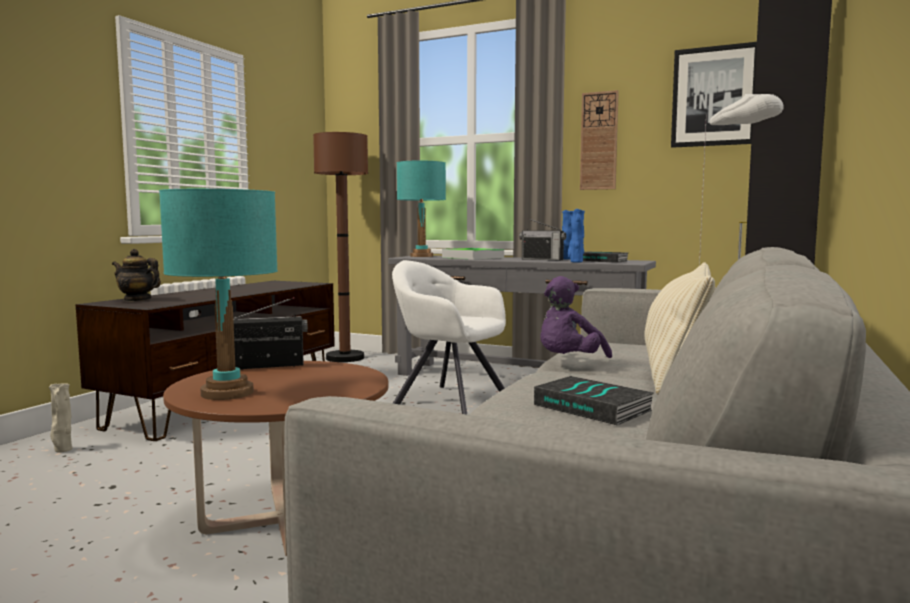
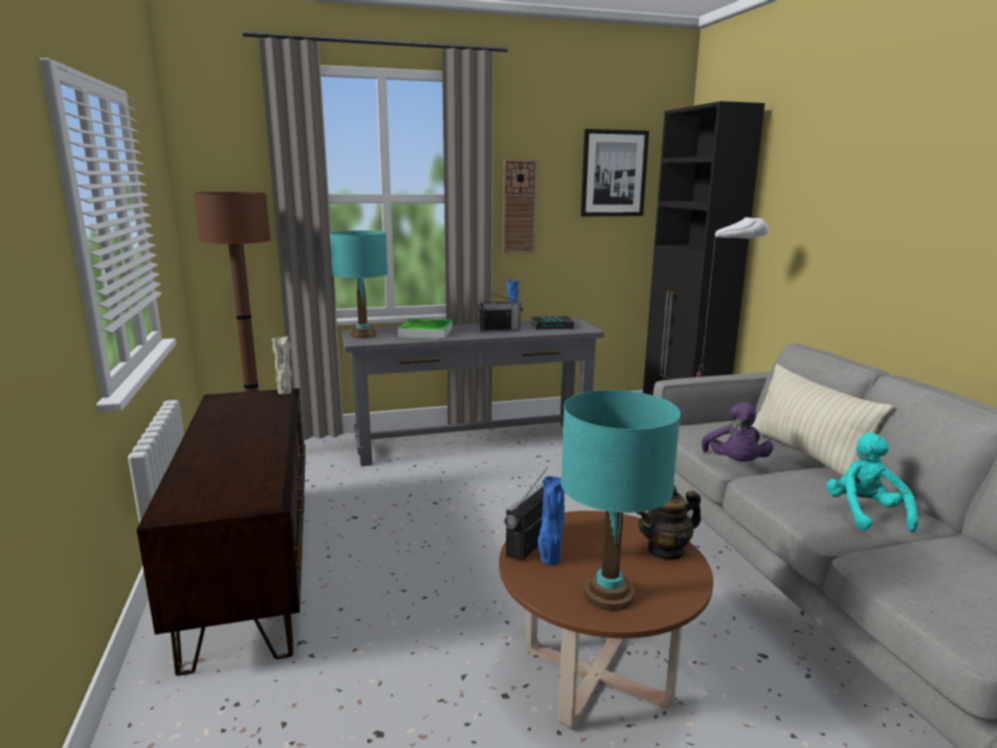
camera: 40 degrees left, 10 degrees up
(62, 450) = (202, 724): beige vase -> beige vase (285, 393)
(137, 300) = (193, 492): teapot -> teapot (666, 551)
(448, 400) = (465, 486): white armchair -> none
(575, 262) = (543, 333): blue vase -> blue vase (549, 560)
(594, 408) = (864, 514): book -> turquoise plush toy

